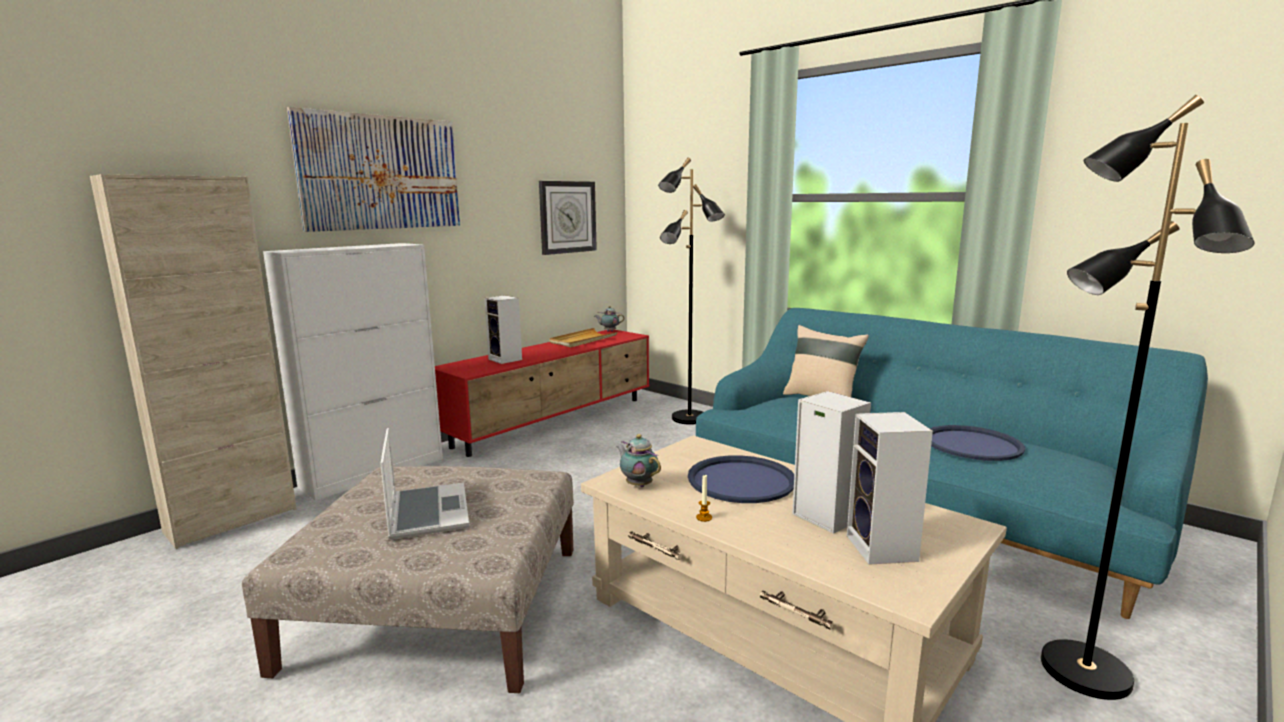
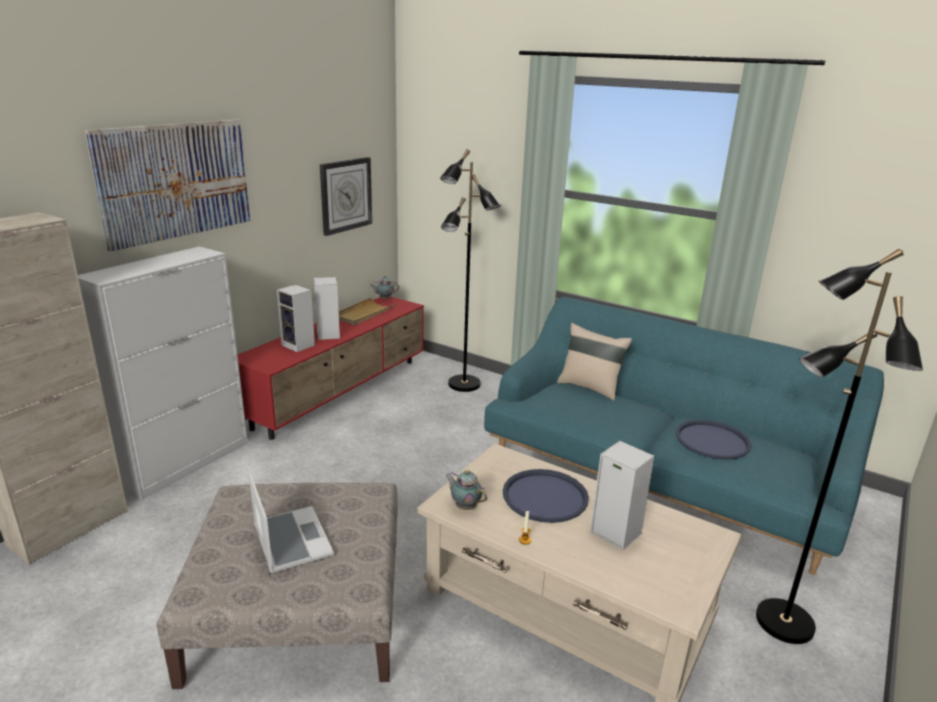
camera: 10 degrees left, 10 degrees up
(884, 549) = (660, 564): speaker -> speaker (329, 335)

